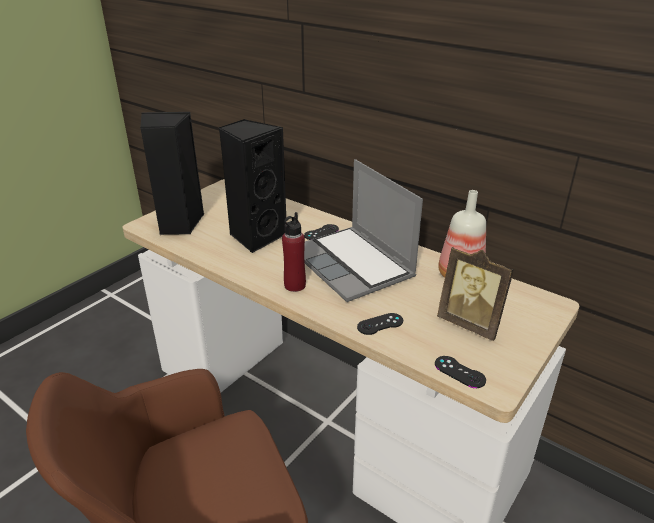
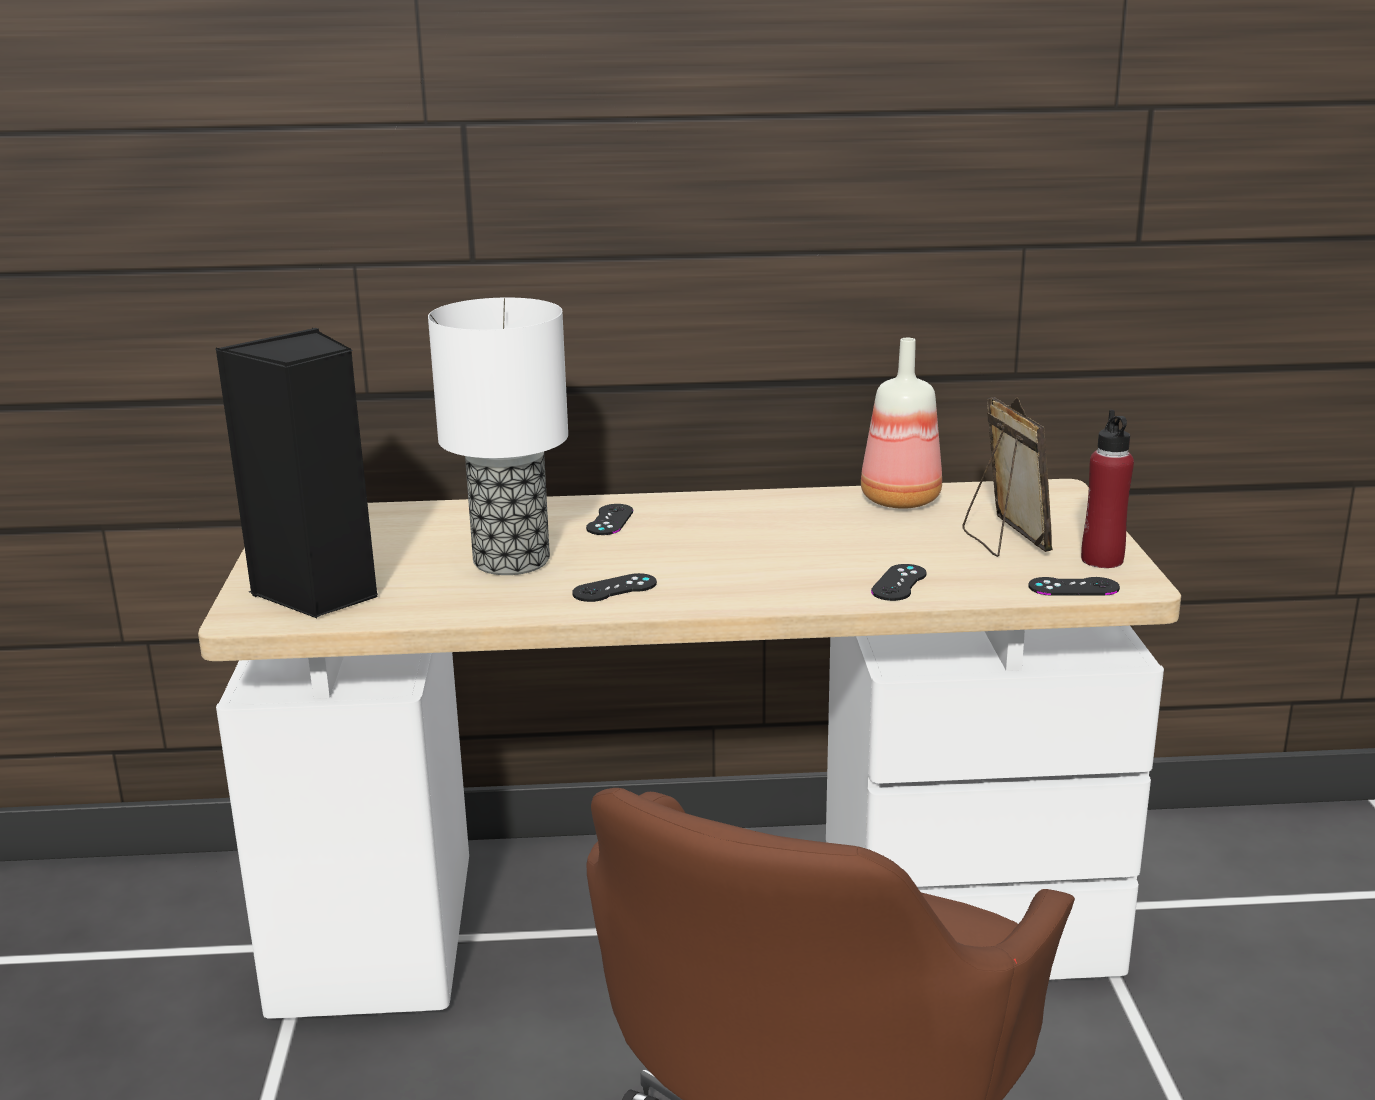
camera: 40 degrees left, 10 degrees down
(256, 236) = (510, 560): black speaker -> table lamp
(267, 268) = (614, 588): none -> black game controller
(294, 285) = (699, 590): red bottle -> red bottle (1102, 560)
(353, 265) = (738, 539): laptop -> none
(471, 324) = (1003, 541): picture frame -> picture frame turned 105 degrees counterclockwise

